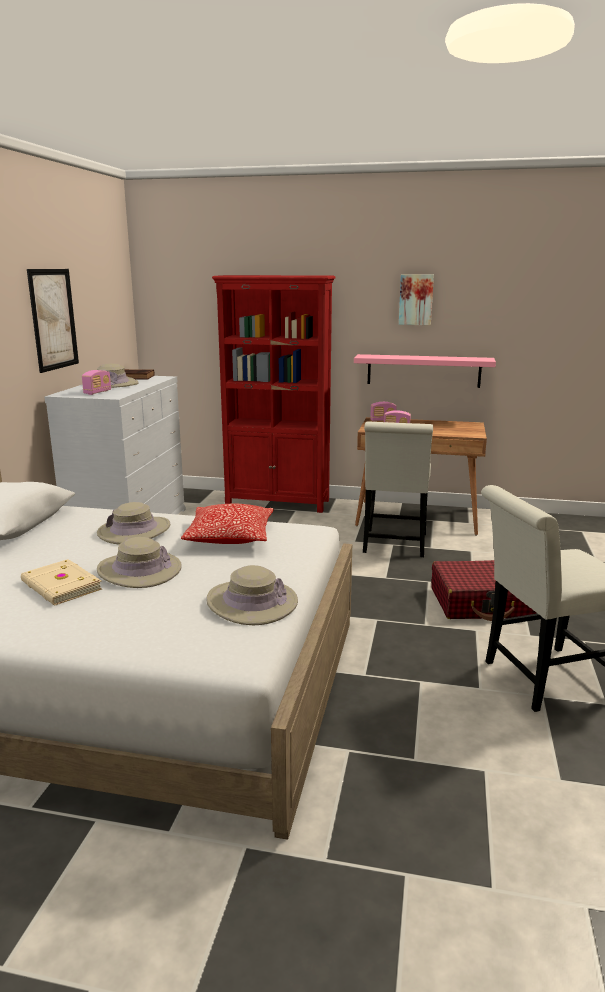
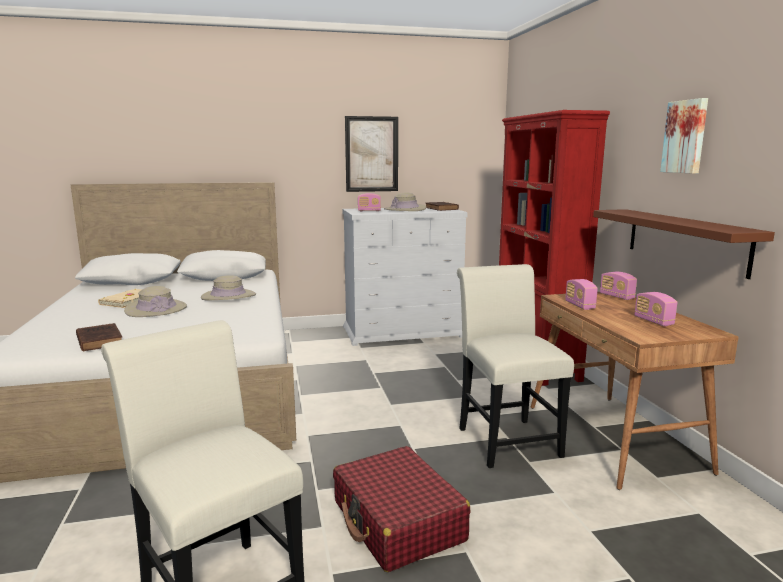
camera: 65 degrees right, 5 degrees down
(230, 537) = (228, 317): pillow -> none
(252, 602) = (99, 340): beige hat -> brown book
(394, 545) = (505, 438): white chair -> white chair turned 90 degrees clockwise
(423, 370) = (685, 240): pink shelf -> brown shelf
(445, 427) = (653, 321): none -> radio

